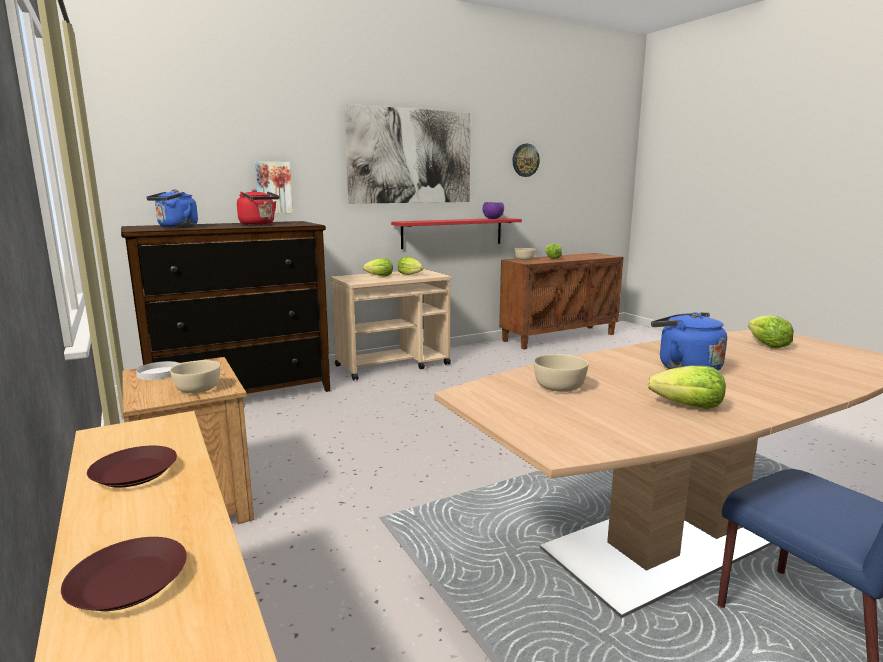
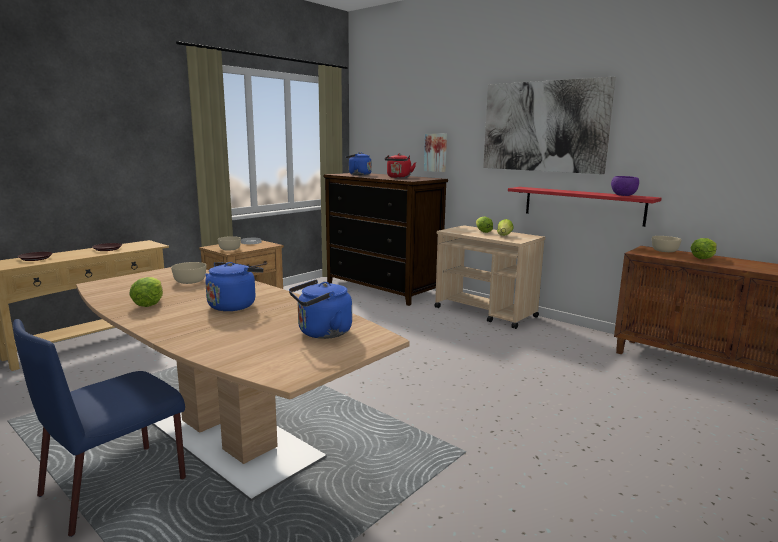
camera: 70 degrees right, 0 degrees up
(525, 160) = (698, 127): wall clock -> none
(767, 345) = (321, 333): lettuce -> blue kettle

